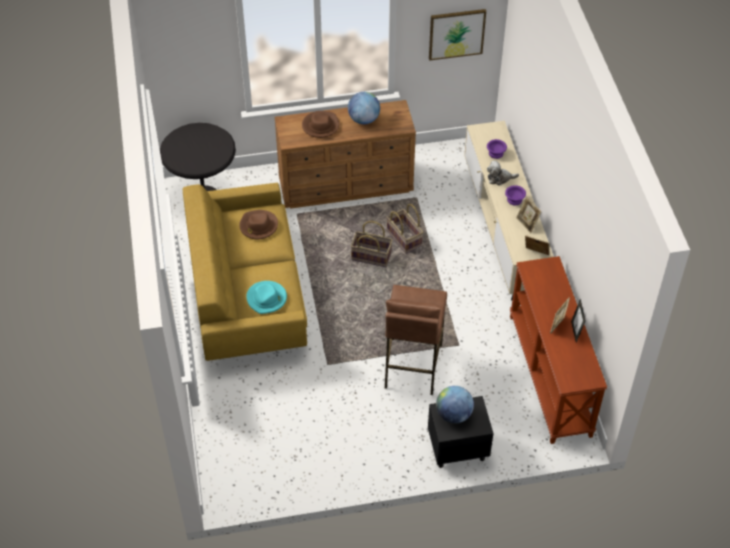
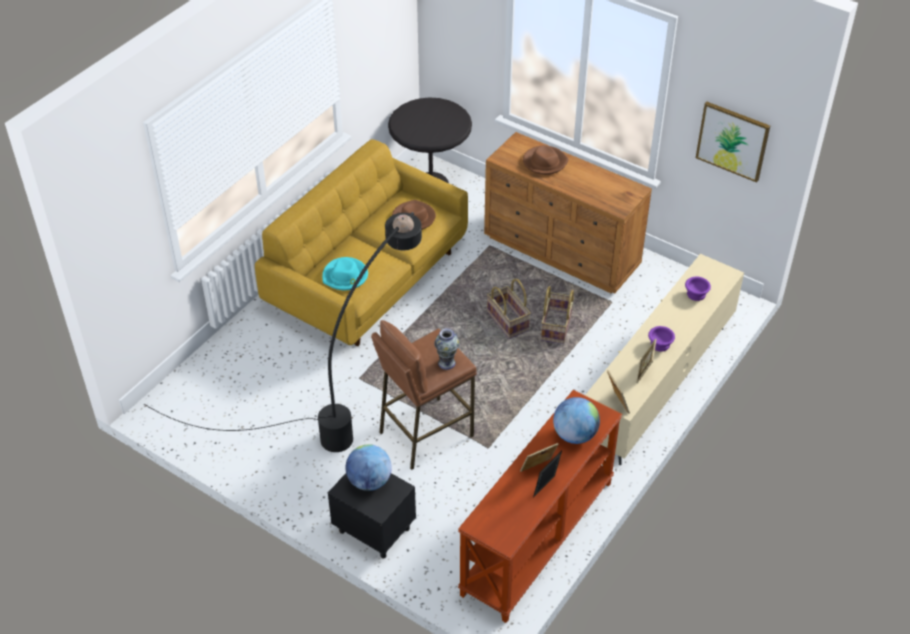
camera: 45 degrees right, 5 degrees down
(342, 389) = (345, 406): none -> black floor lamp
(364, 119) = (590, 180): globe -> globe (575, 435)
(428, 302) = (446, 363): none -> vase
(500, 178) = (670, 317): plush toy -> none

